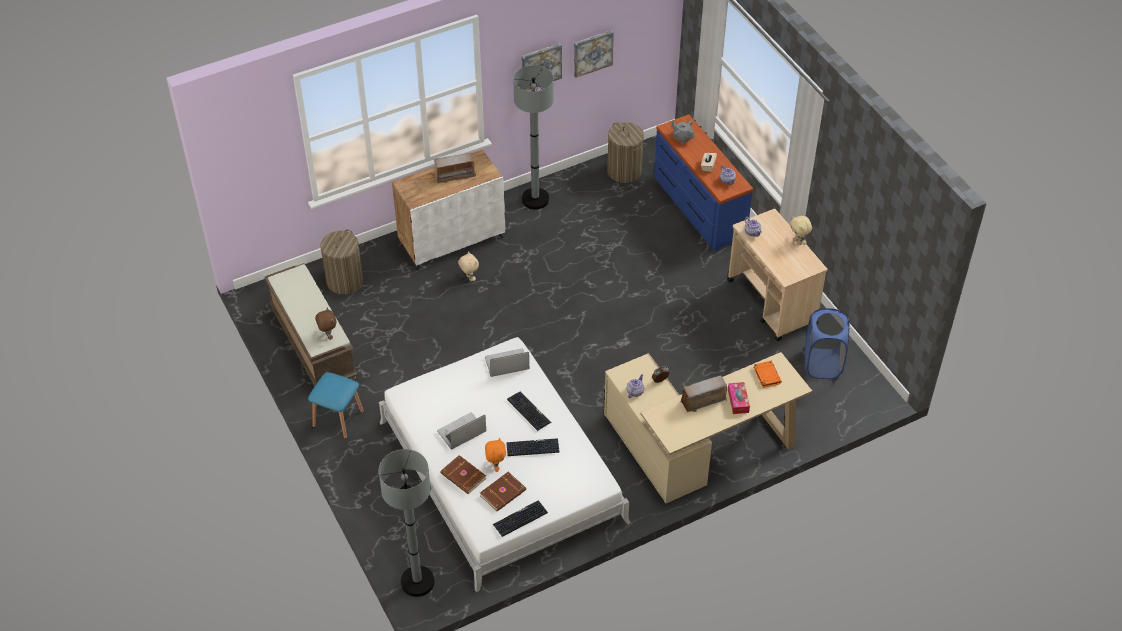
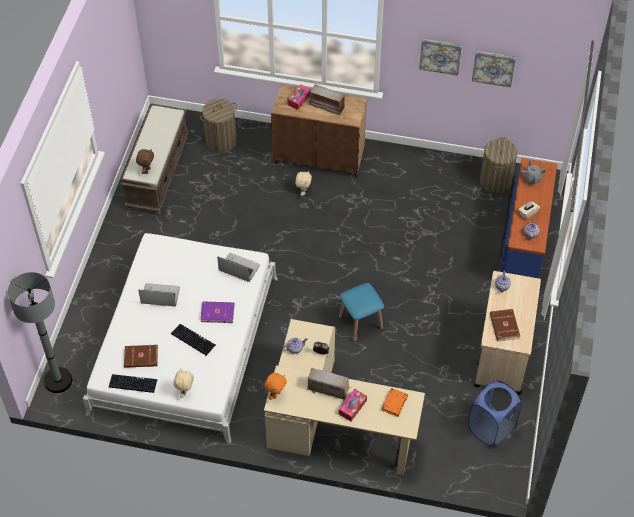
camera: 40 degrees right, 5 degrees up
(338, 419) = (122, 234): blue stool -> blue stool (360, 322)
(424, 184) = (299, 100): none -> tissue box
(452, 241) = (319, 157): white cabinet -> brown cabinet
(463, 476) = (129, 327): brown book -> brown book (503, 326)
(495, 466) = (157, 335): orange plush toy -> orange plush toy (276, 394)
(528, 411) = (217, 312): keyboard -> purple book
(535, 199) = (408, 162): grey floor lamp -> none
(798, 242) = (530, 317): beige plush toy -> beige plush toy (185, 392)

